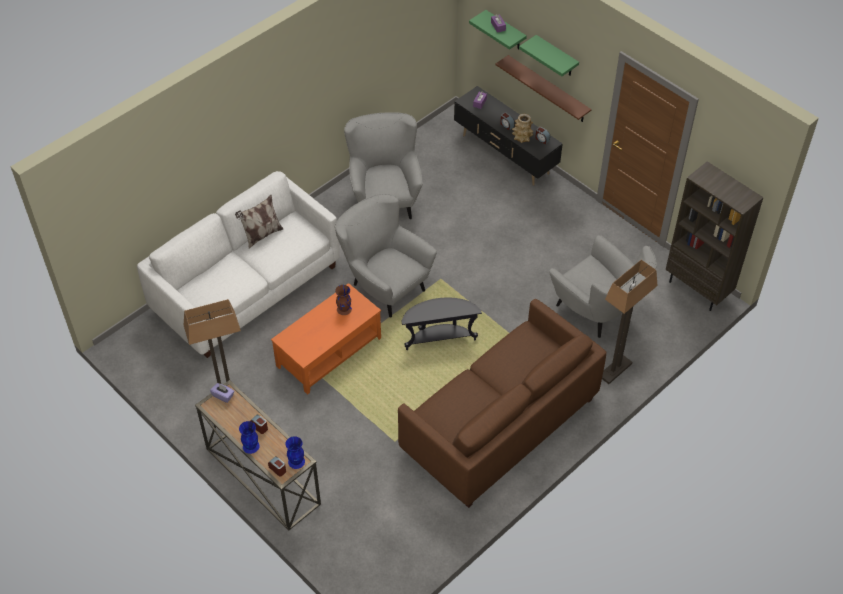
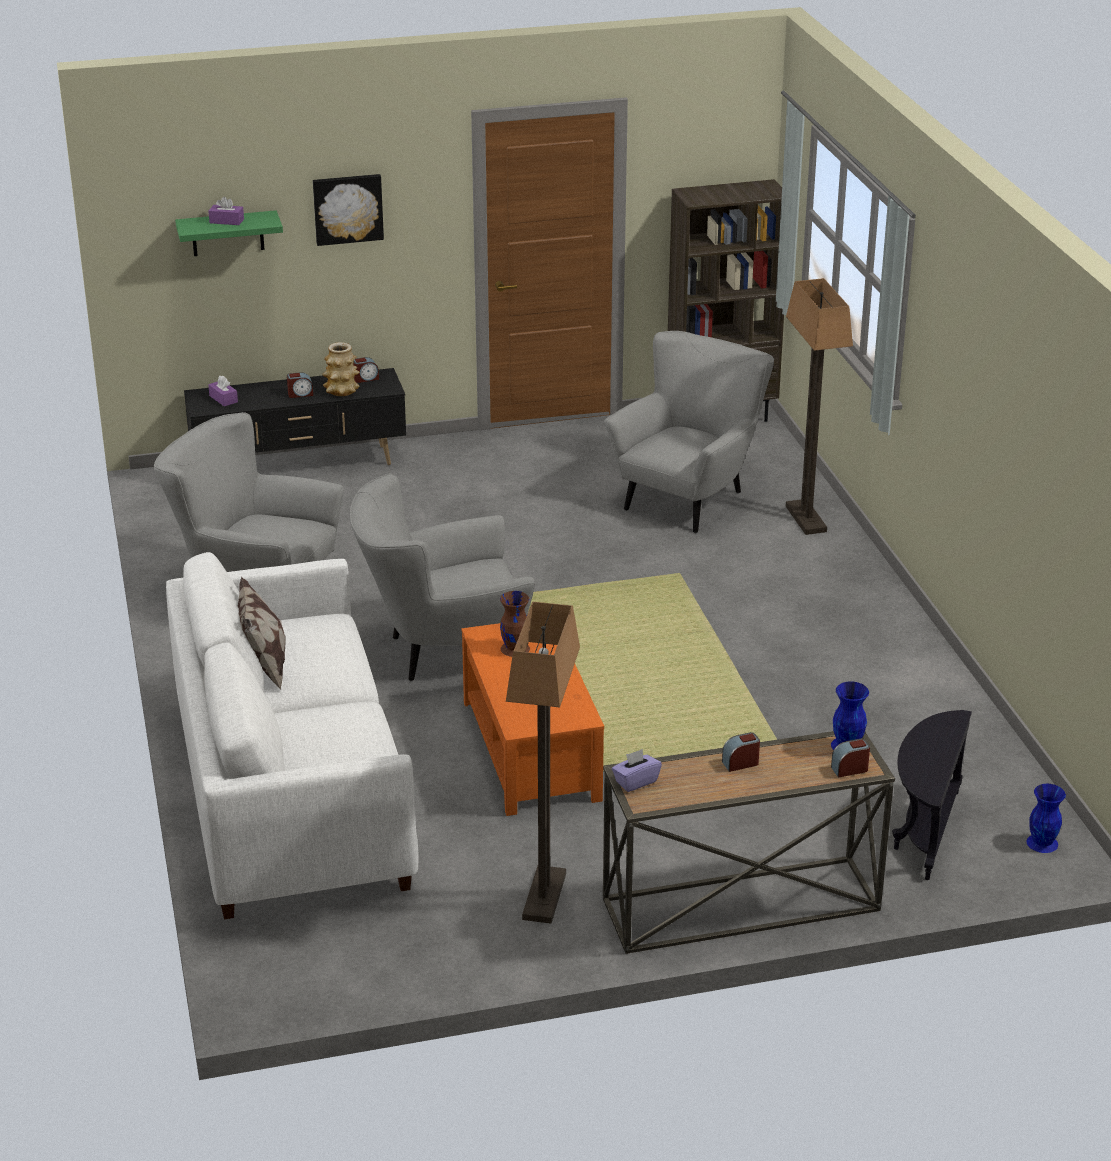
camera: 60 degrees left, 20 degrees down
(251, 446) = (777, 783): blue vase -> blue vase (1042, 843)
(439, 338) = (607, 637): black side table -> black side table (924, 831)
(499, 425) = (825, 640): brown sofa -> none
(548, 89) = (341, 286): brown shelf -> none
(556, 57) = (347, 208): green shelf -> picture
(597, 313) = (690, 497): grey armchair -> grey armchair turned 45 degrees counterclockwise

